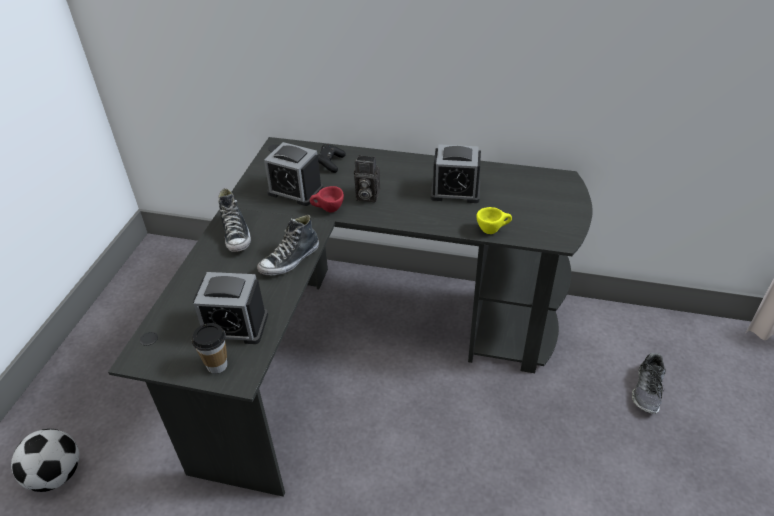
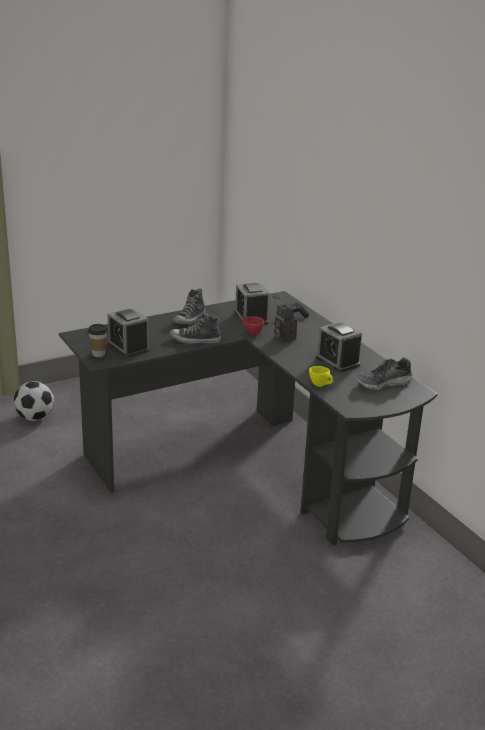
camera: 45 degrees right, 15 degrees down
(647, 390) = (395, 605): shoe -> shoe (384, 383)

